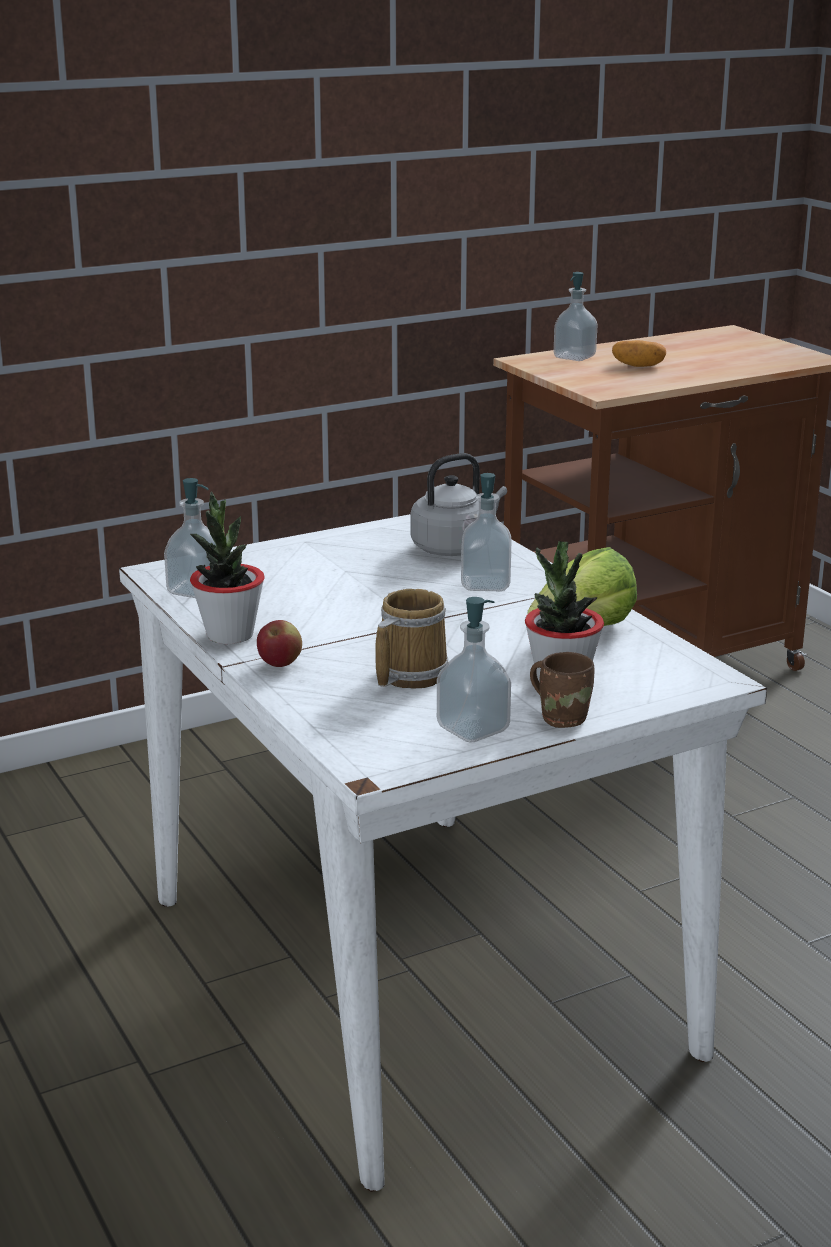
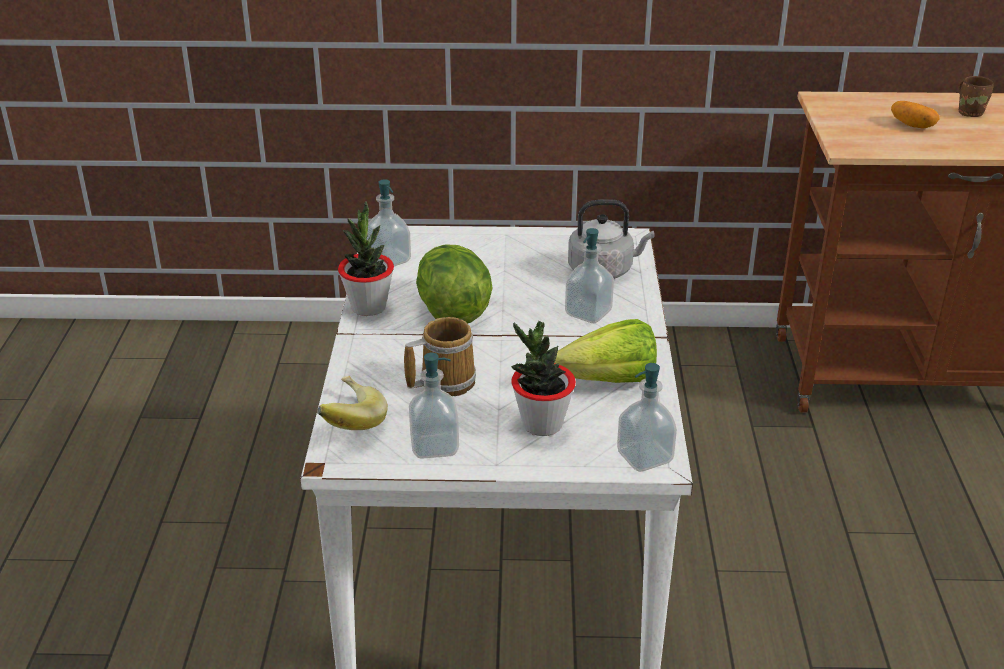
camera: 30 degrees right, 10 degrees up
(280, 664) = (372, 344): apple -> none
(334, 616) = (452, 310): none -> lettuce
(346, 737) = (347, 423): none -> banana
(562, 717) = (507, 458): brown mug -> brown mug (970, 112)
(574, 357) = (867, 104): soap dispenser -> soap dispenser (644, 457)

